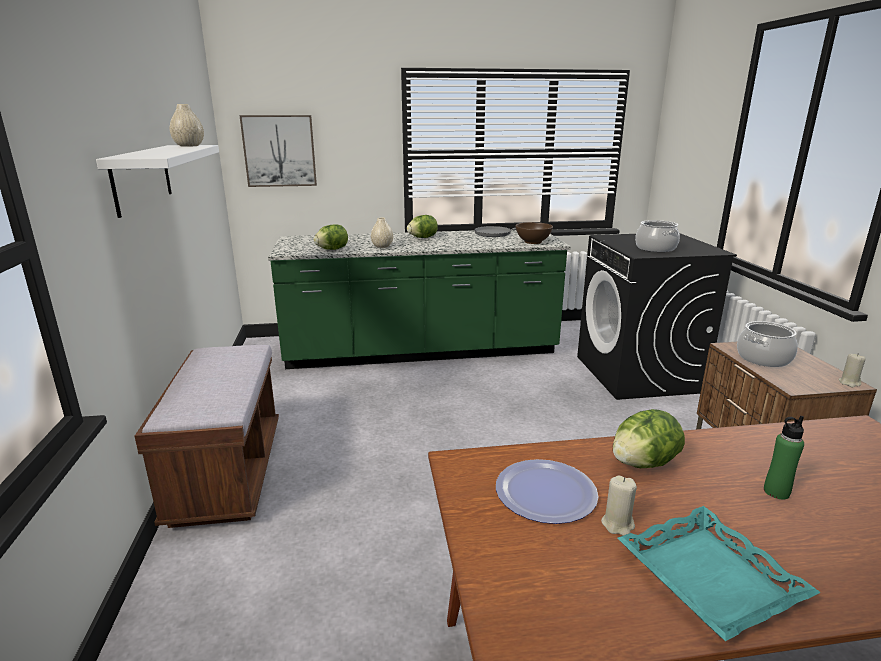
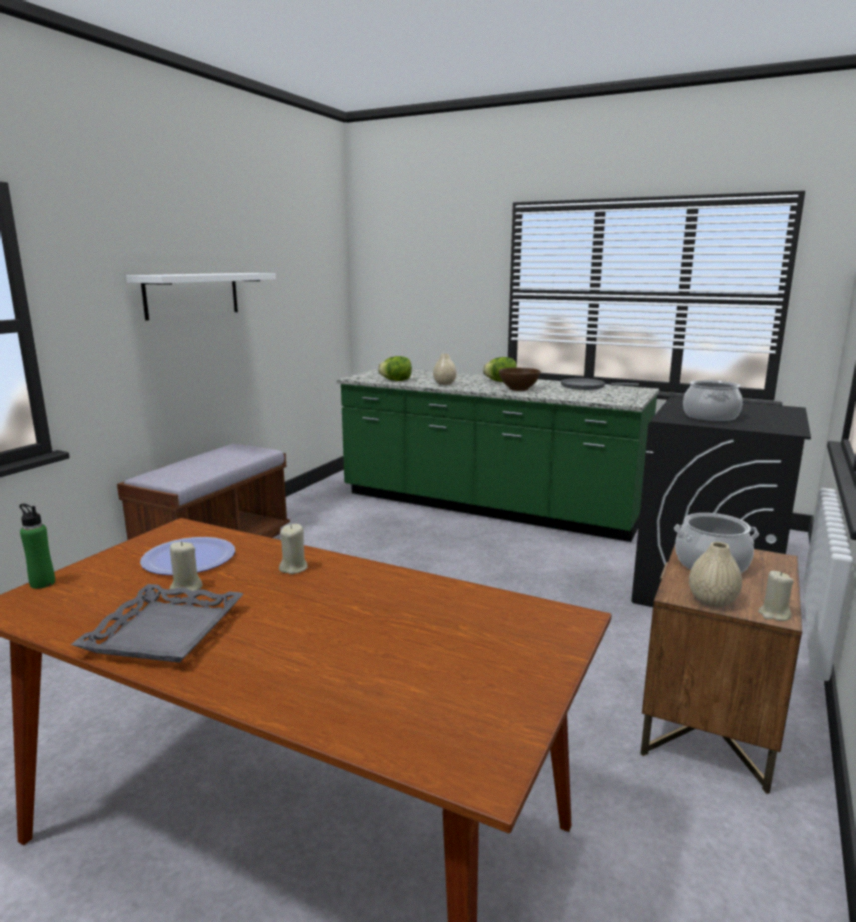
camera: 35 degrees right, 5 degrees down
(189, 146) = (246, 273): beige vase -> beige vase (712, 600)
(279, 151) = (396, 286): picture -> none
(533, 242) = (607, 398): brown bowl -> brown bowl (519, 389)
(643, 463) = (294, 568): lettuce -> beige candle
(710, 577) = (166, 632): turquoise tray -> grey tray
(776, 492) = (344, 618): green bottle -> green bottle (42, 583)

